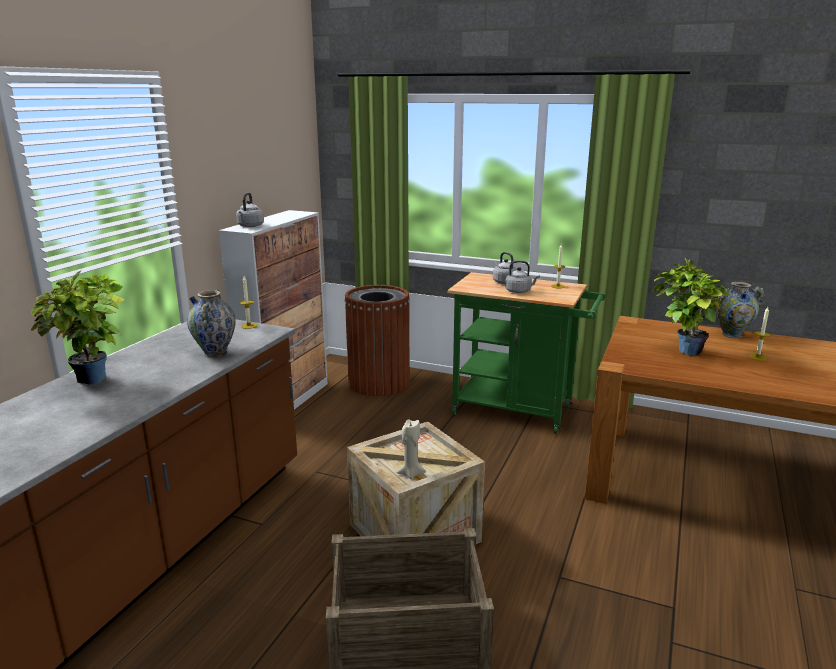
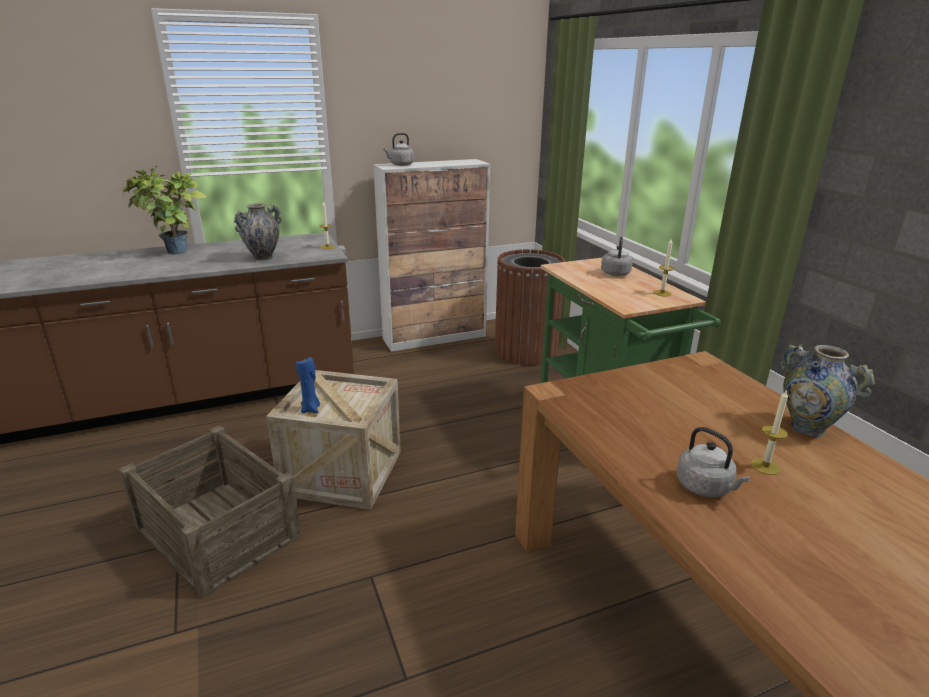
camera: 45 degrees right, 5 degrees up
(410, 473) = (311, 409): beige candle -> blue candle
(519, 291) = (604, 285): grey kettle -> grey kettle (706, 488)
(682, 350) = (676, 413): potted plant -> none

